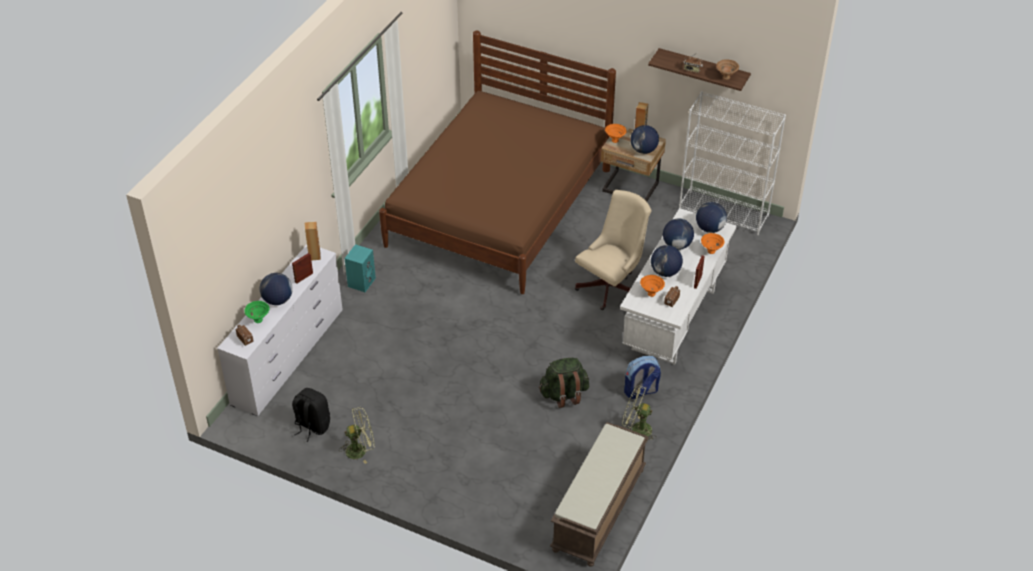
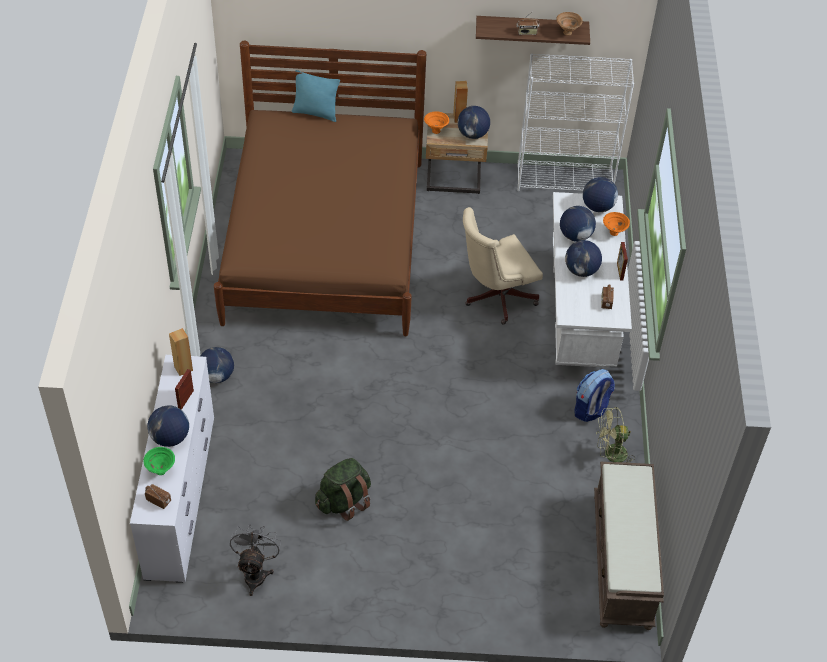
camera: 25 degrees left, 5 degrees up
(312, 426) = (256, 573): black backpack -> grey fan
(360, 449) = (327, 582): green fan -> none
(361, 282) = (217, 376): turquoise speaker -> globe
(525, 104) = (315, 113): none -> turquoise pillow
(564, 394) = (514, 440): green backpack -> green backpack (344, 501)
(611, 286) = (495, 297): beige office chair -> beige office chair turned 135 degrees counterclockwise
(651, 293) = (580, 300): orange bowl -> none

